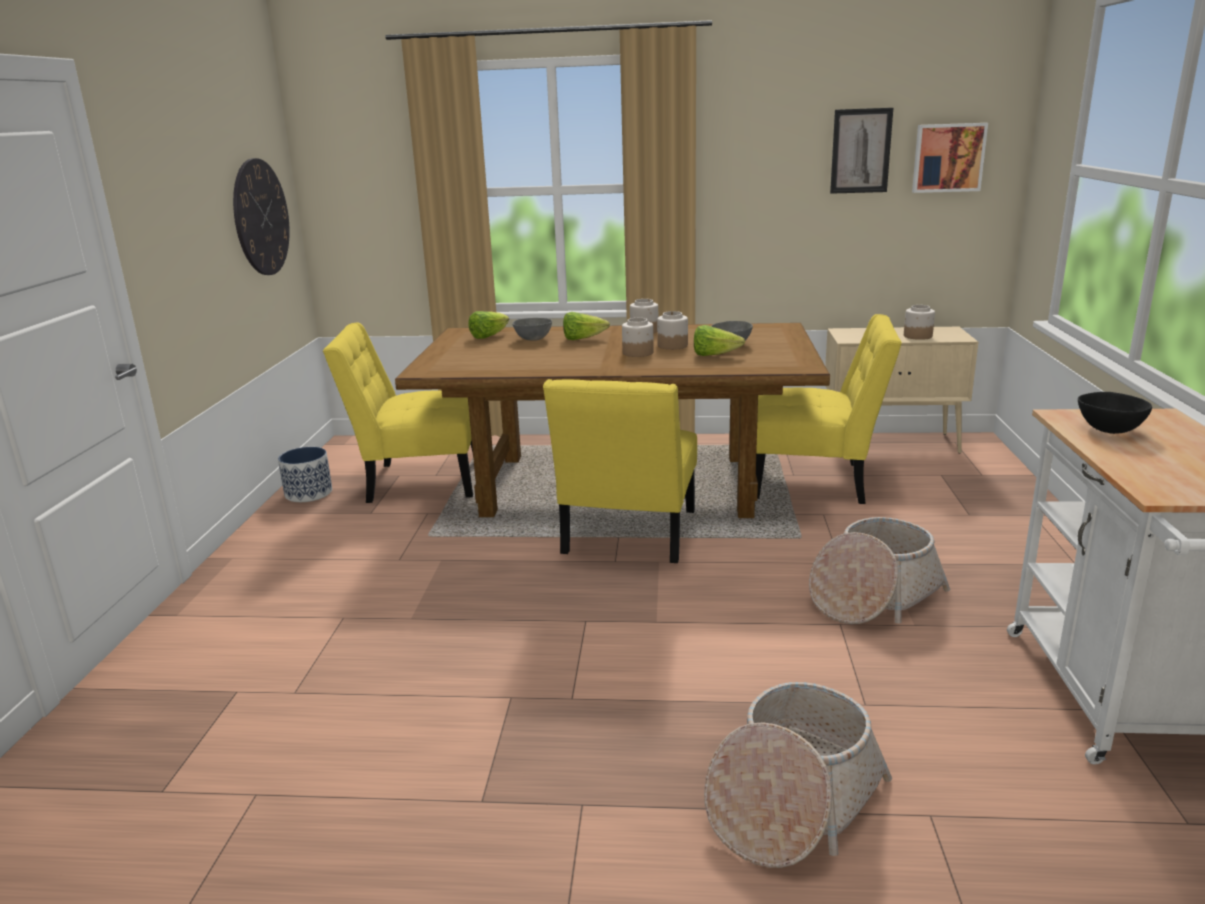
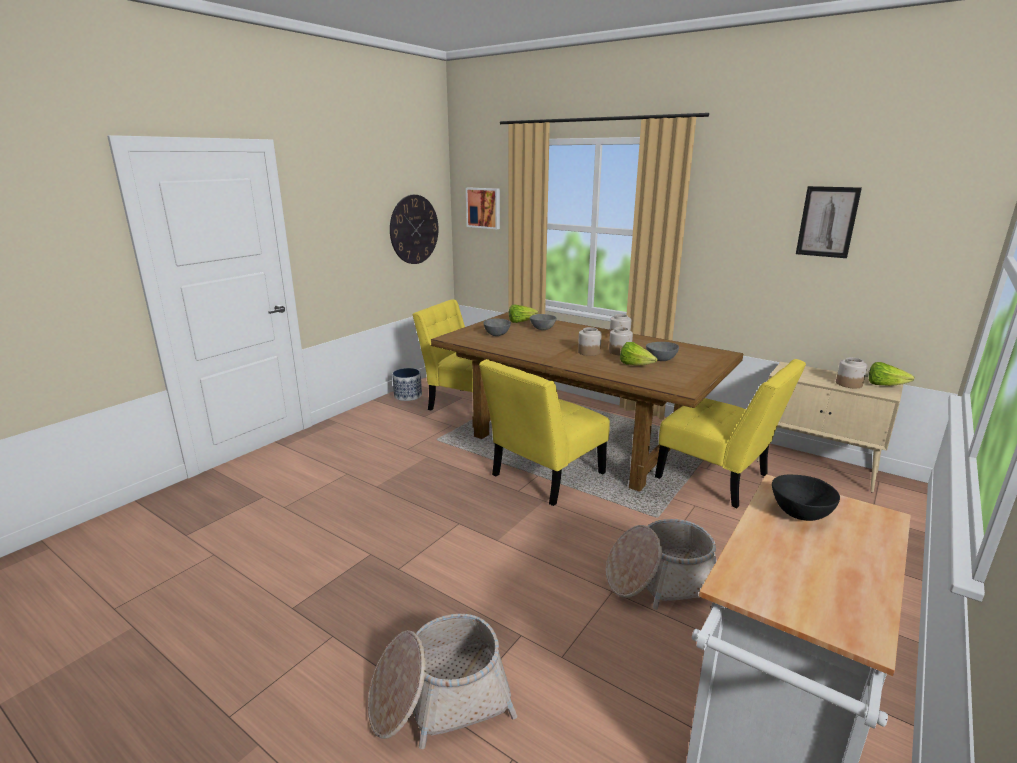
camera: 30 degrees right, 0 degrees up
(483, 356) = (497, 334): none -> grey bowl
(582, 339) = (571, 335): lettuce -> lettuce (884, 385)
(948, 157) = (911, 235): picture -> picture (484, 208)

